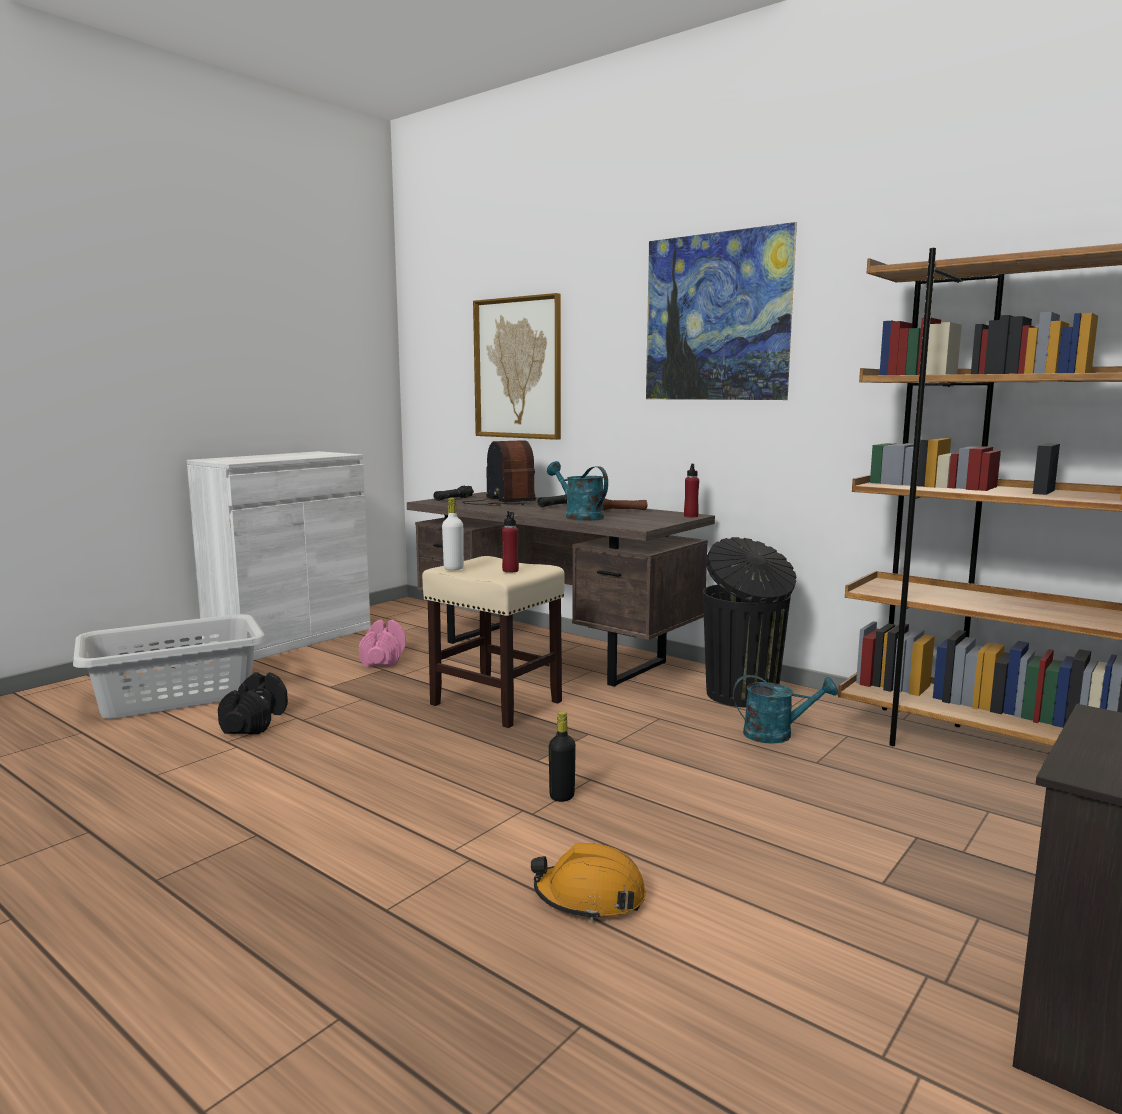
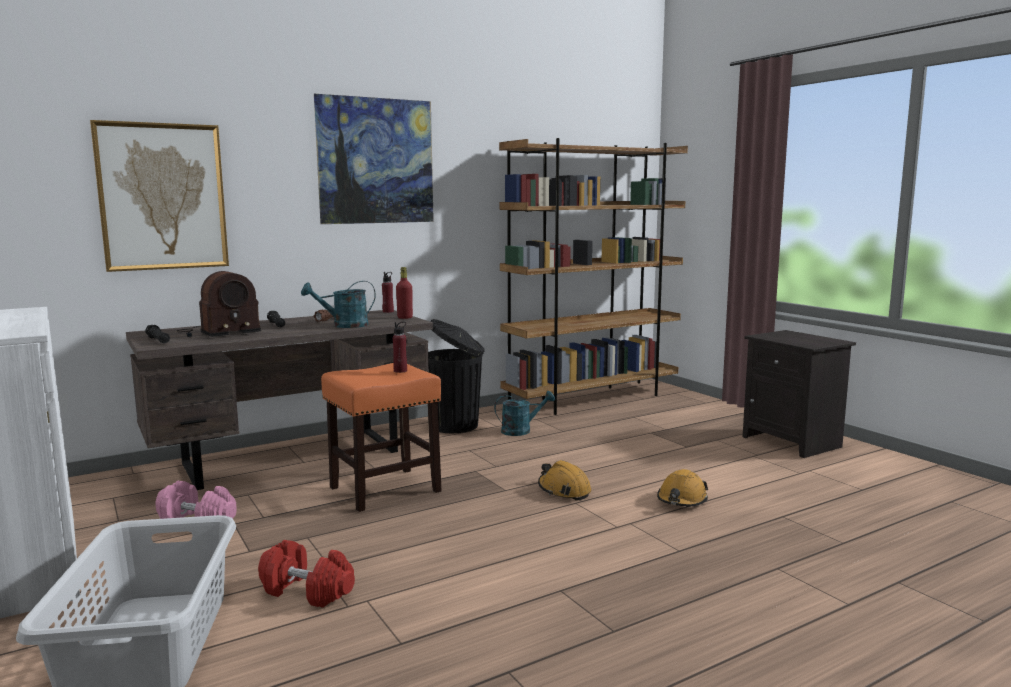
camera: 70 degrees left, 0 degrees up
(255, 722) = (308, 591): black dumbbell -> red dumbbell
(453, 568) = (370, 381): white bottle -> none
(494, 703) = (384, 490): beige stool -> orange stool
(502, 502) = (218, 332): radio -> radio turned 150 degrees clockwise
(562, 796) = (564, 490): black bottle -> orange hard hat
(659, 523) = (405, 318): none -> red bottle
(777, 734) = (521, 430): turquoise watering can -> turquoise watering can turned 45 degrees clockwise

